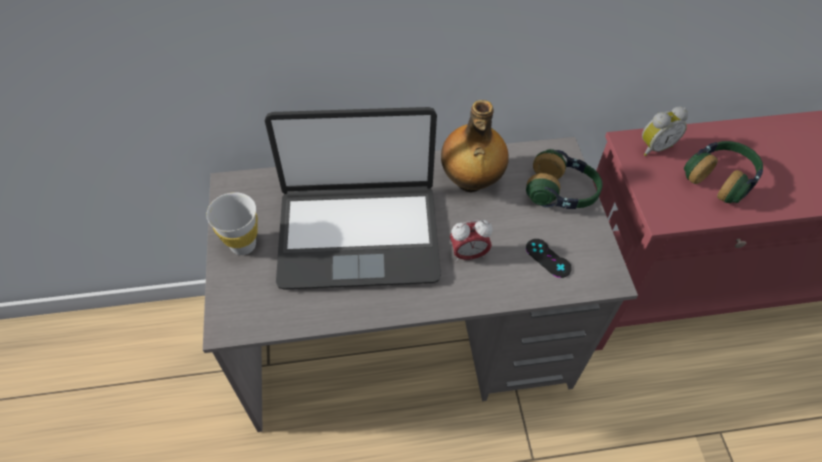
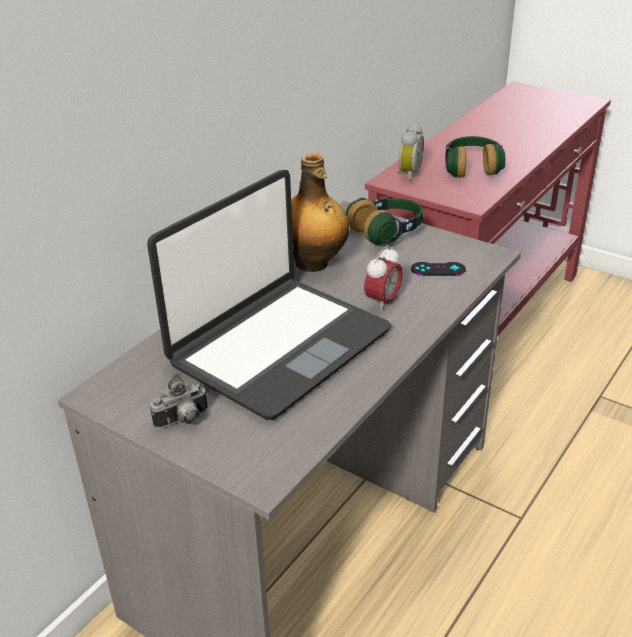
camera: 45 degrees left, 20 degrees down
(243, 245) = (183, 421): white cup -> camera

